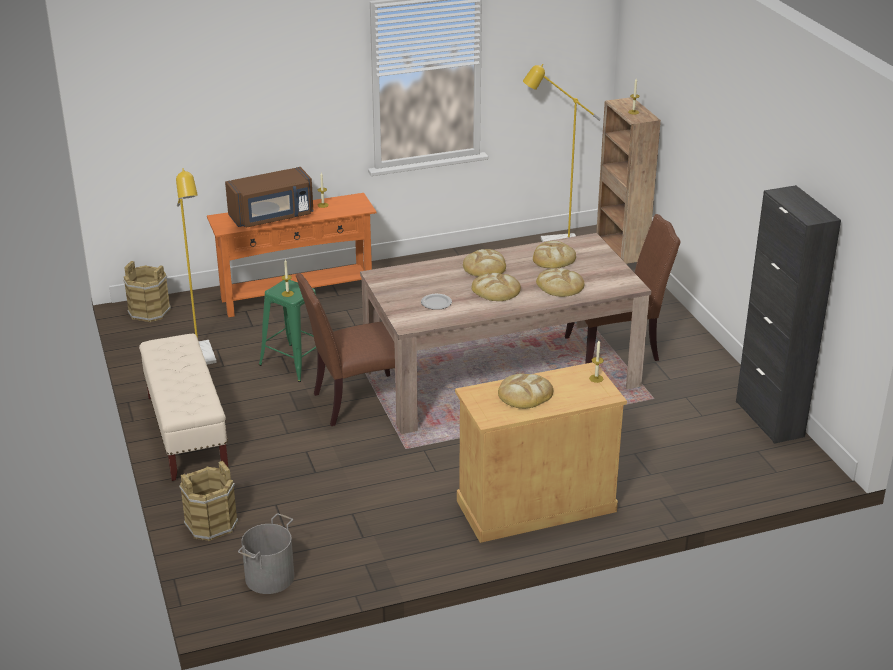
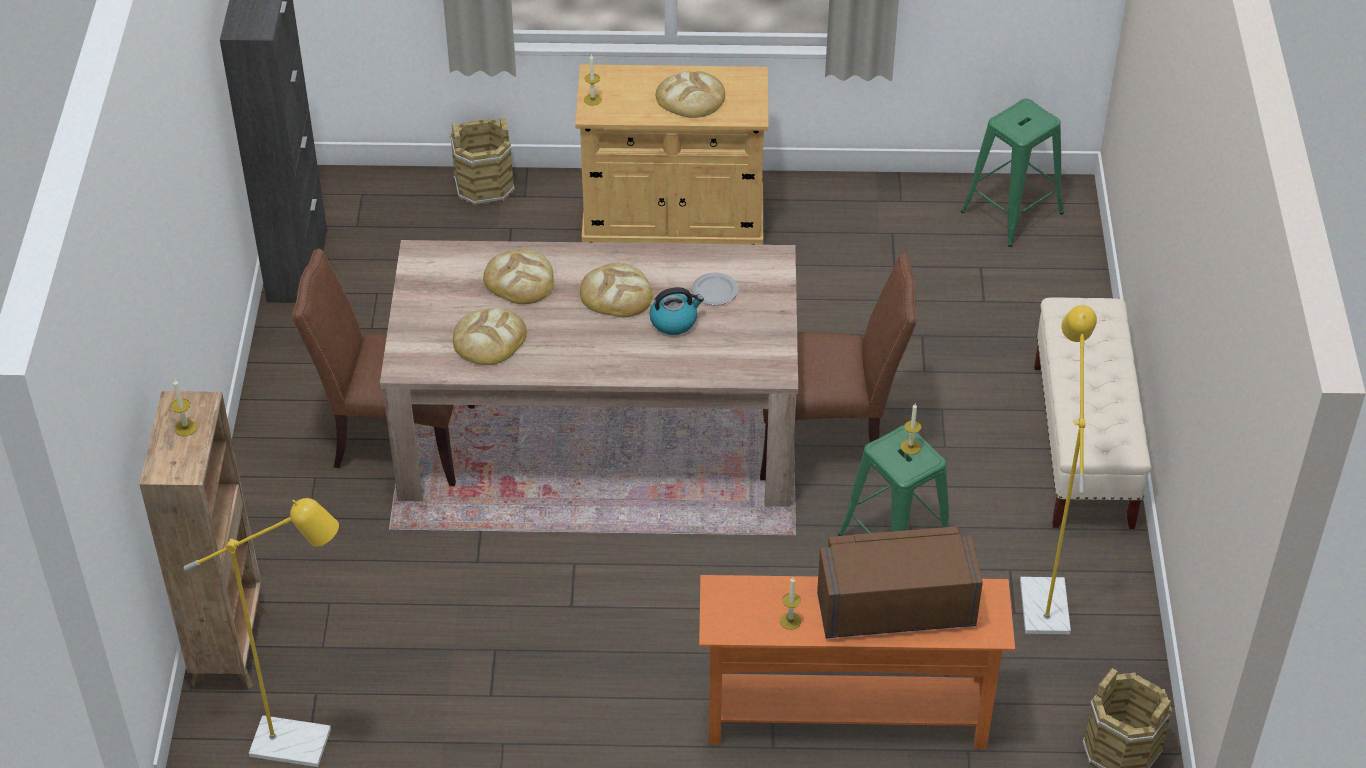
camera: 160 degrees left, 15 degrees up
(211, 524) = (1068, 294): brown bucket -> brown bucket (484, 186)
(269, 577) = (1012, 212): grey bucket -> green stool
(451, 285) = (674, 321): none -> kettle
(485, 267) = (603, 348): bread -> none

